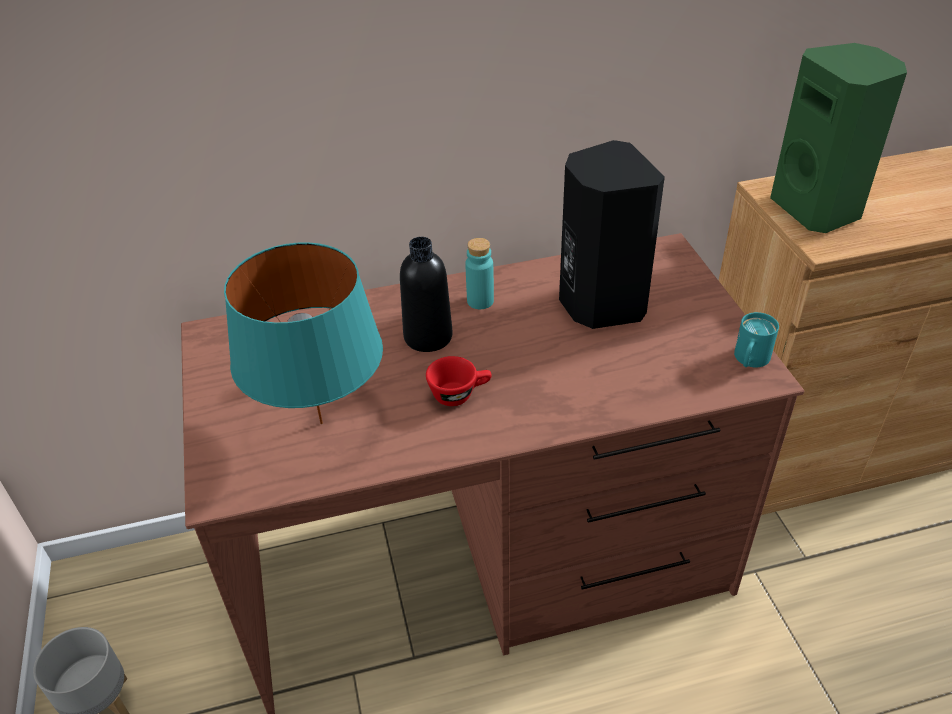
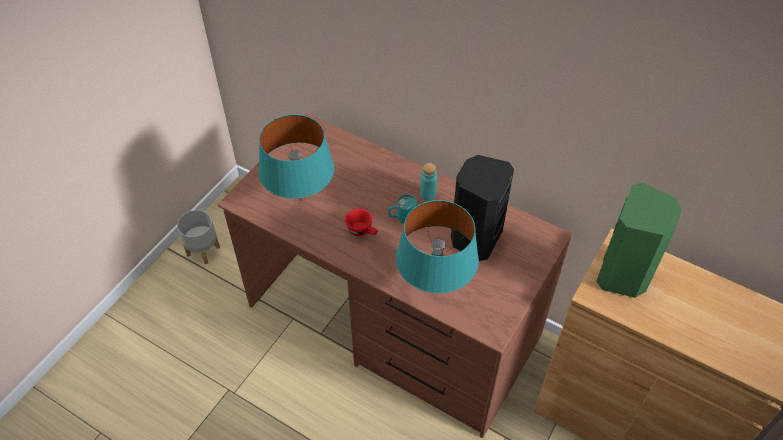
camera: 45 degrees right, 10 degrees up
(428, 337) = (384, 195): black bottle -> none
(637, 385) = (434, 287): none -> turquoise table lamp
(749, 360) = (499, 319): turquoise mug -> turquoise mug (402, 217)

